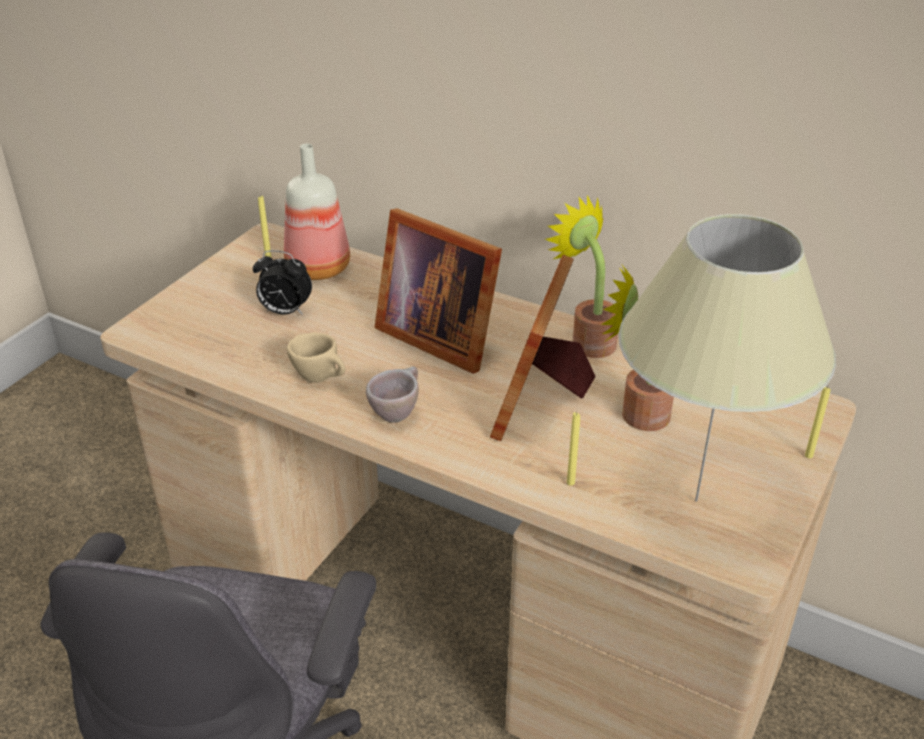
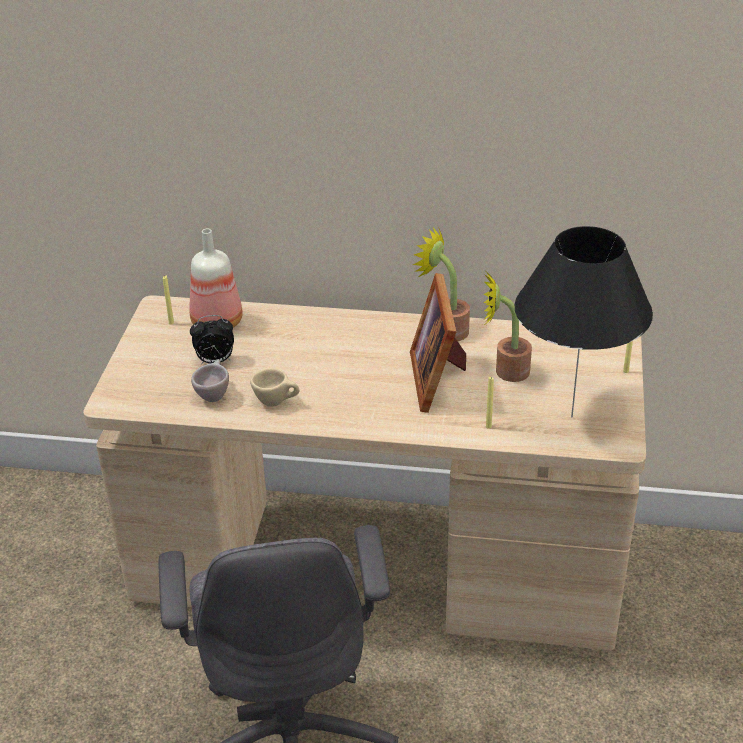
camera: 20 degrees left, 0 degrees up
(397, 412) = (346, 411): beige cup -> beige cup (213, 394)
(438, 335) = (340, 351): picture frame -> none
(695, 501) = (571, 417): beige table lamp -> black table lamp

